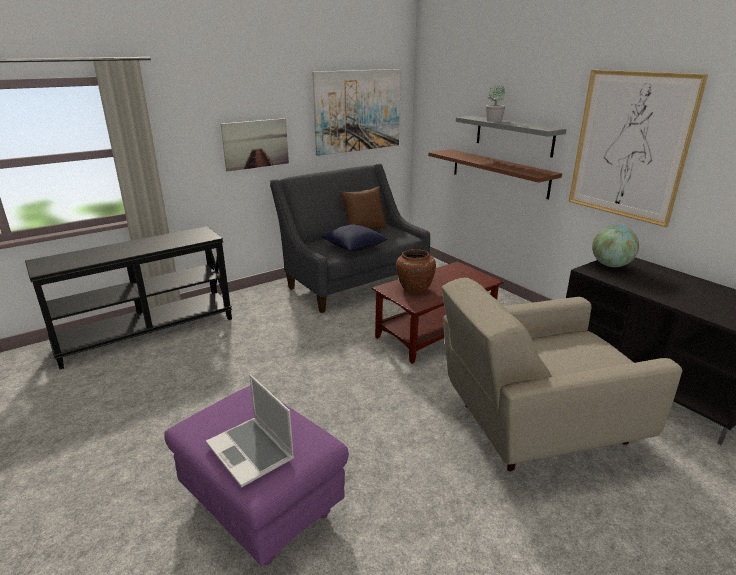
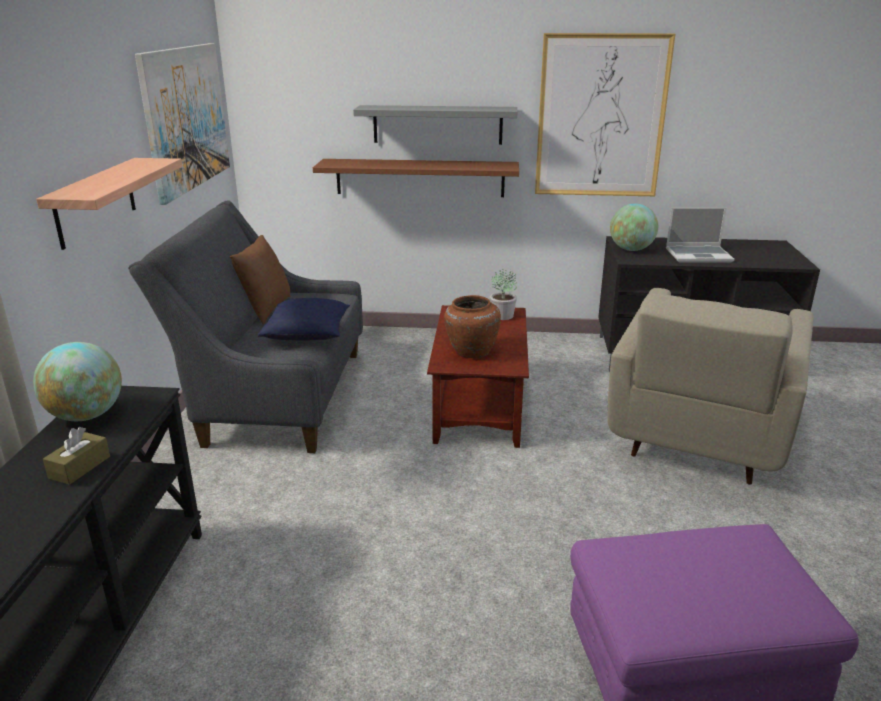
camera: 50 degrees left, 0 degrees up
(144, 249) = (79, 467): none -> brown tissue box
(181, 235) = (86, 416): none -> globe
(252, 452) = (752, 590): laptop -> laptop (699, 255)
(255, 144) = (95, 202): picture -> shelf
(494, 120) = (415, 107): potted plant -> potted plant (503, 315)

